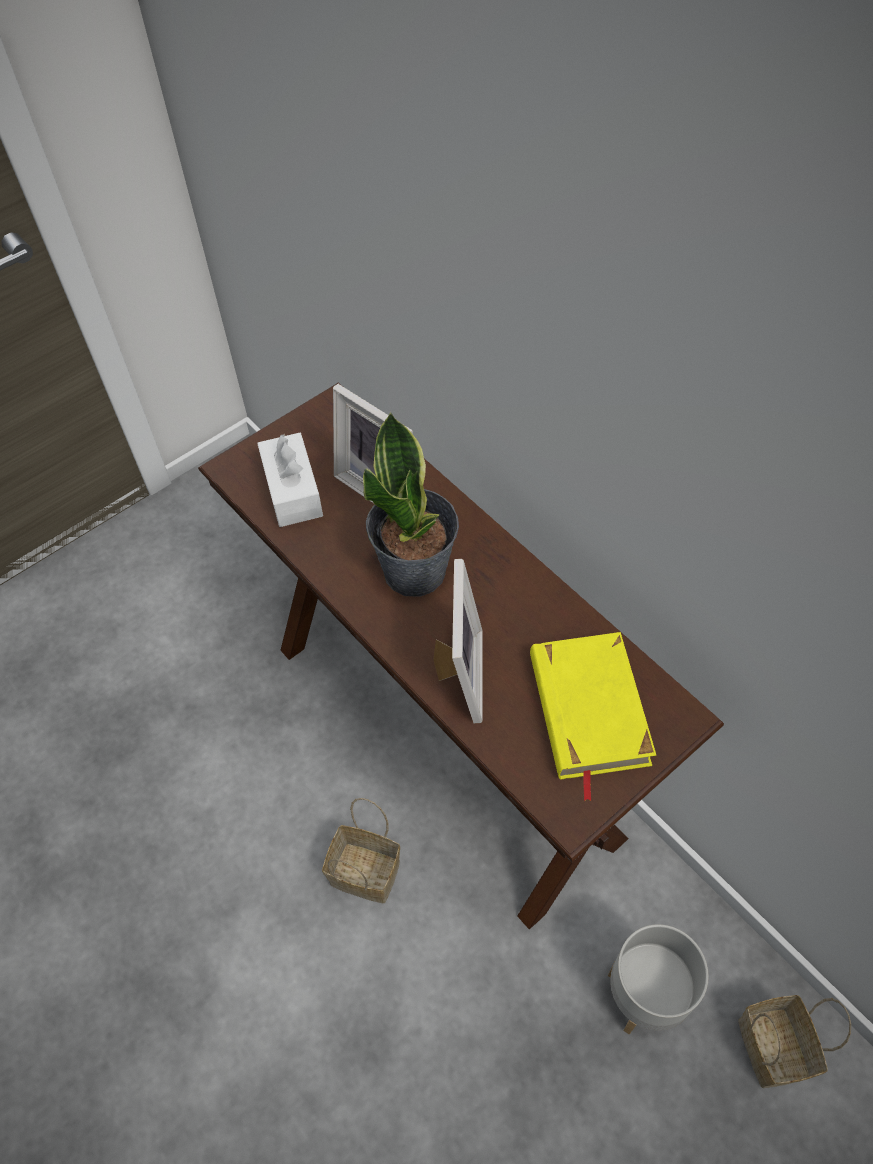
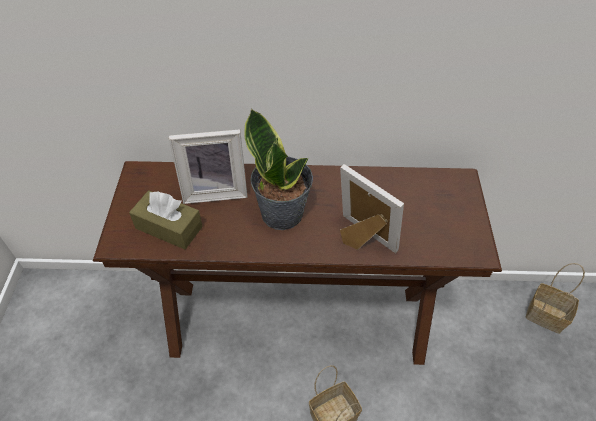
camera: 50 degrees left, 5 degrees down
(292, 491) = (169, 227): white tissue box -> brown tissue box
(587, 710) = (429, 207): yellow book -> none
(643, 996) = (490, 344): grey planter -> none

